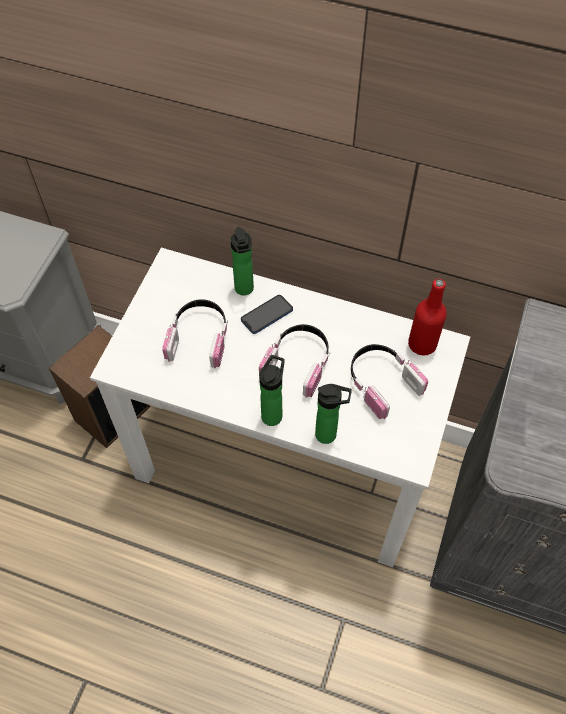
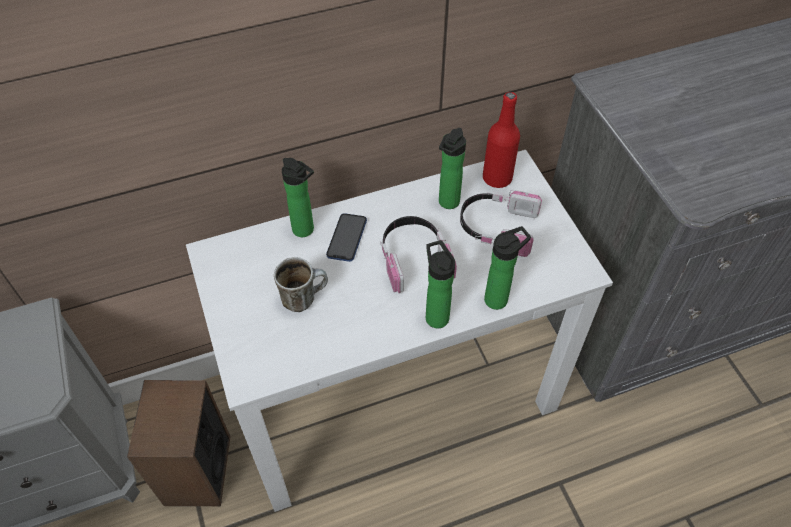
camera: 40 degrees left, 5 degrees down
(199, 337) = (304, 297): headphones -> mug
(363, 338) = (447, 204): none -> bottle

